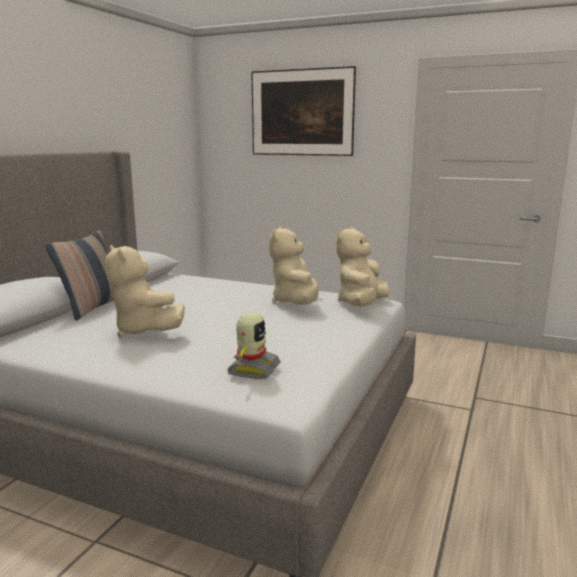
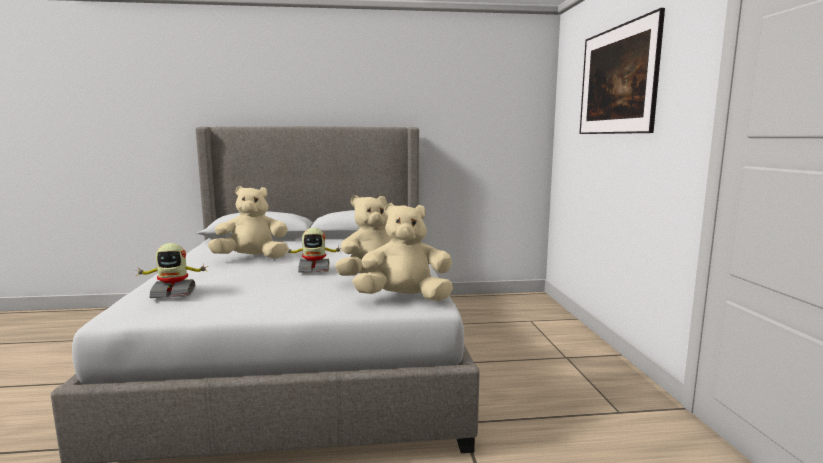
camera: 60 degrees right, 5 degrees down
(93, 307) = (296, 241): pillow -> none
(144, 331) = (252, 258): beige plush toy -> beige plush toy turned 60 degrees clockwise
(237, 314) = (314, 269): none -> toy robot

